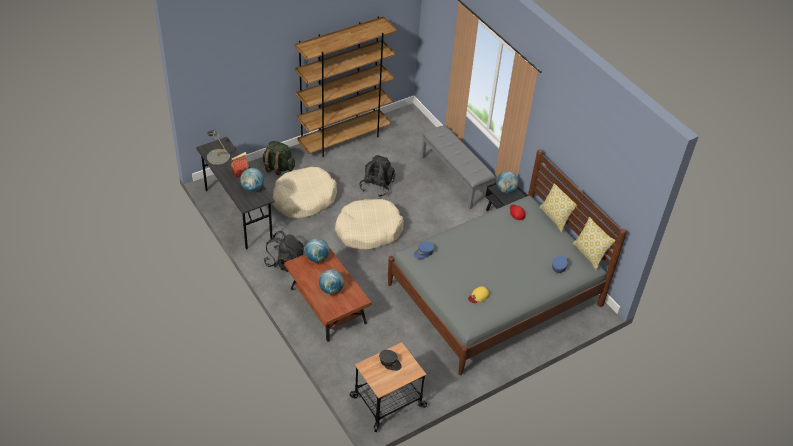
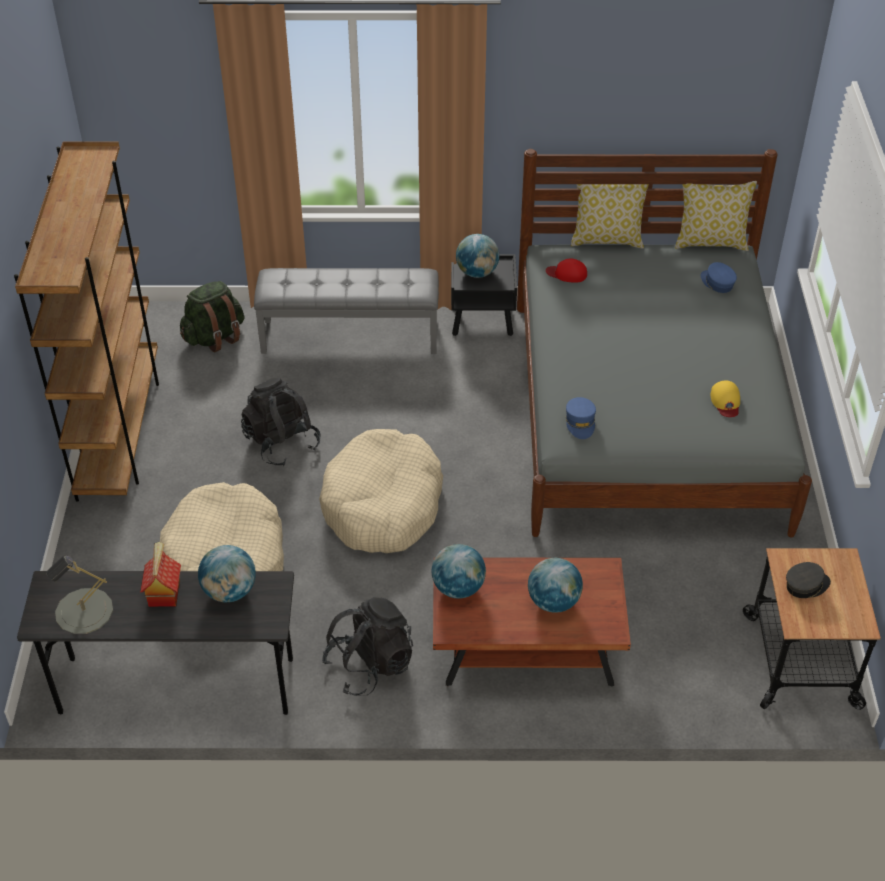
camera: 55 degrees left, 0 degrees up
(278, 168) = (104, 564): green backpack -> green backpack (214, 337)

